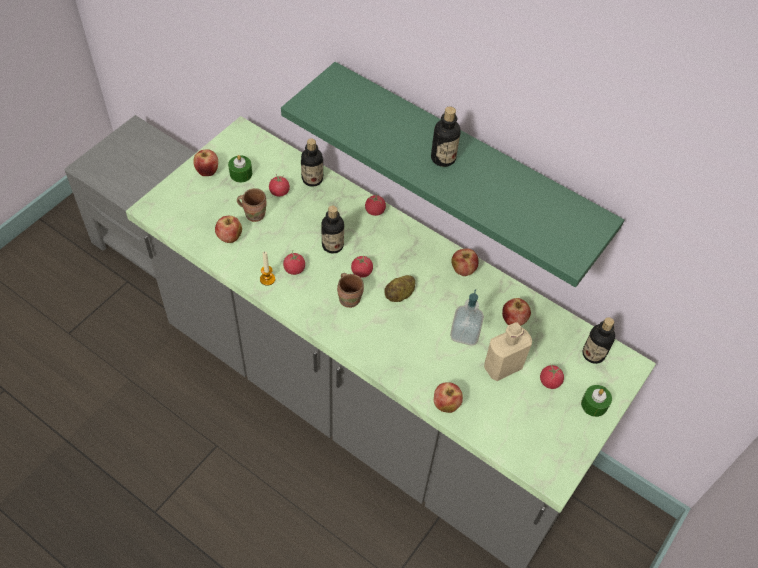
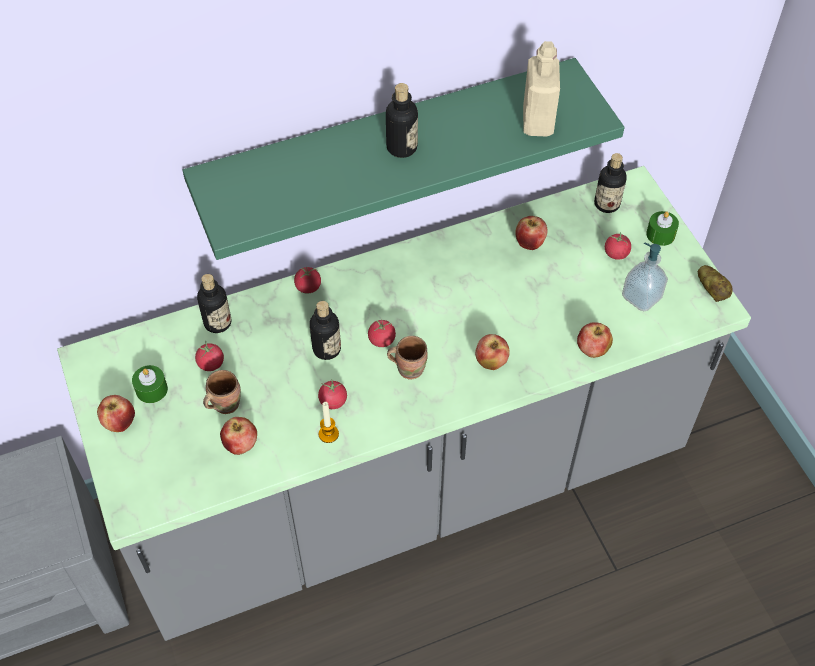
camera: 55 degrees left, 0 degrees up
(400, 295) = (435, 321): potato -> potato (712, 290)
(463, 270) = (441, 251): apple -> apple (491, 362)
(465, 333) = (519, 291): soap dispenser -> soap dispenser (641, 297)
(503, 367) = (577, 281): beige bottle -> beige bottle (537, 121)

